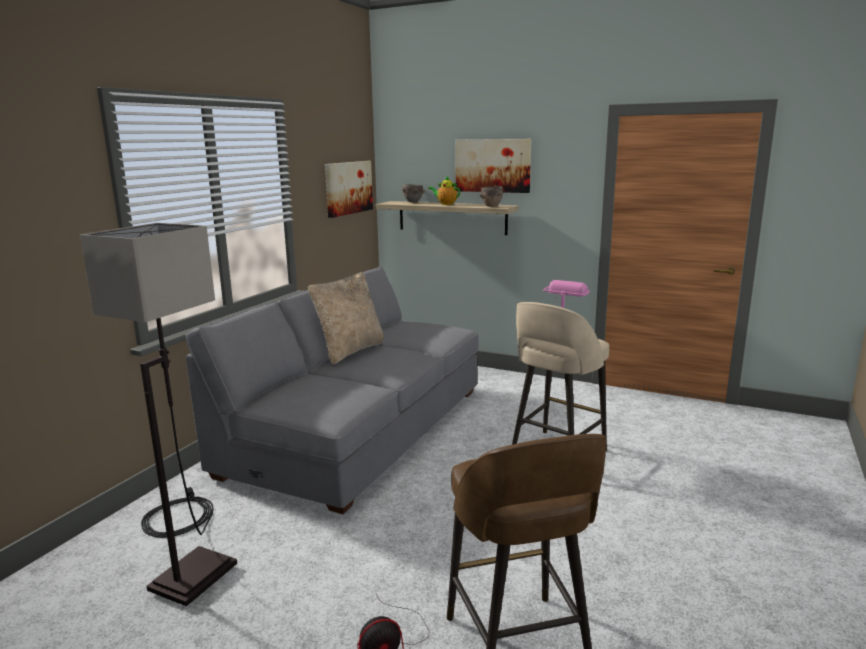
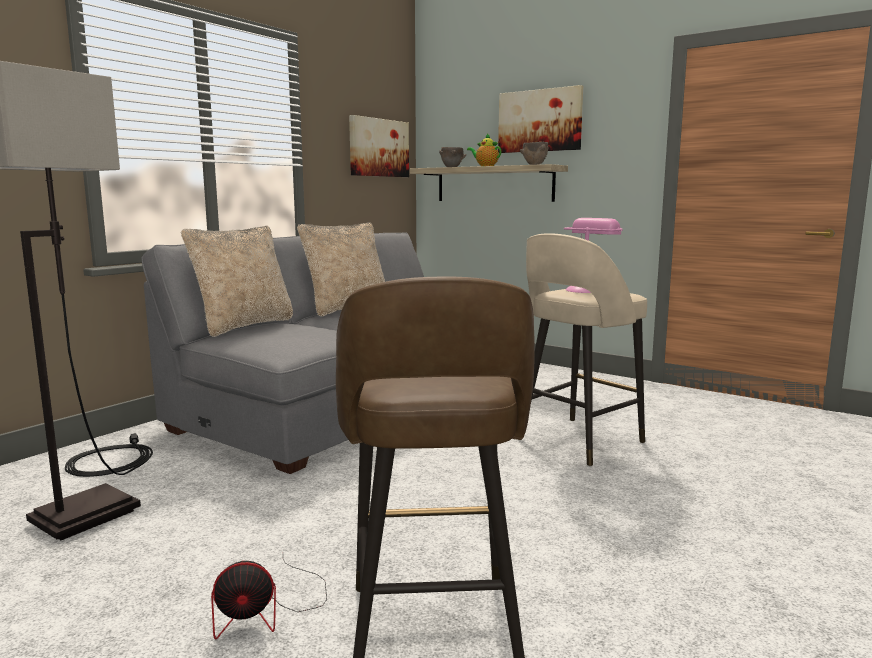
camera: 10 degrees right, 5 degrees down
(278, 385) = (246, 327): none -> beige pillow

